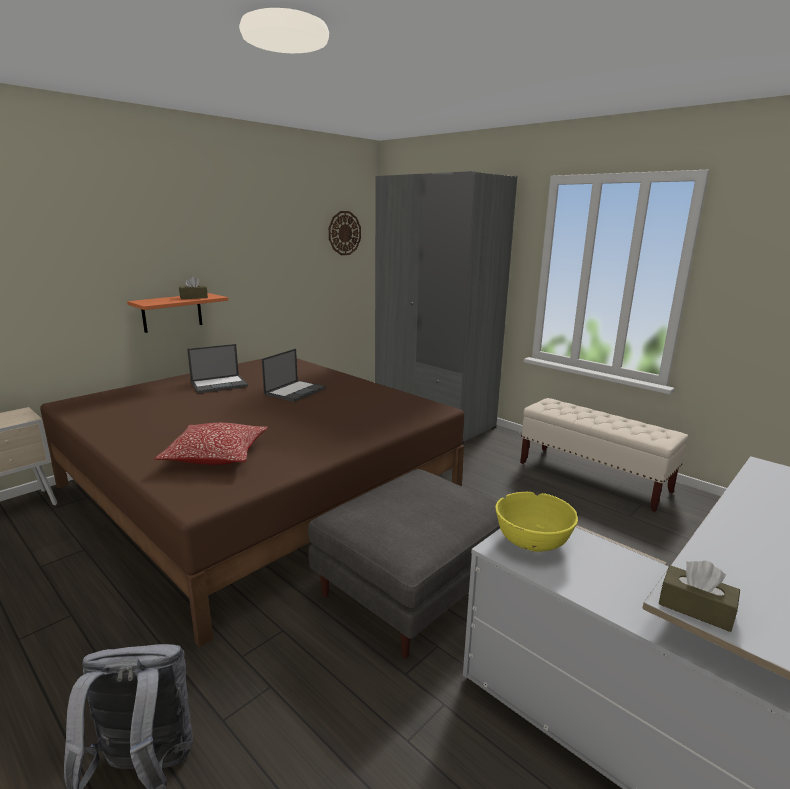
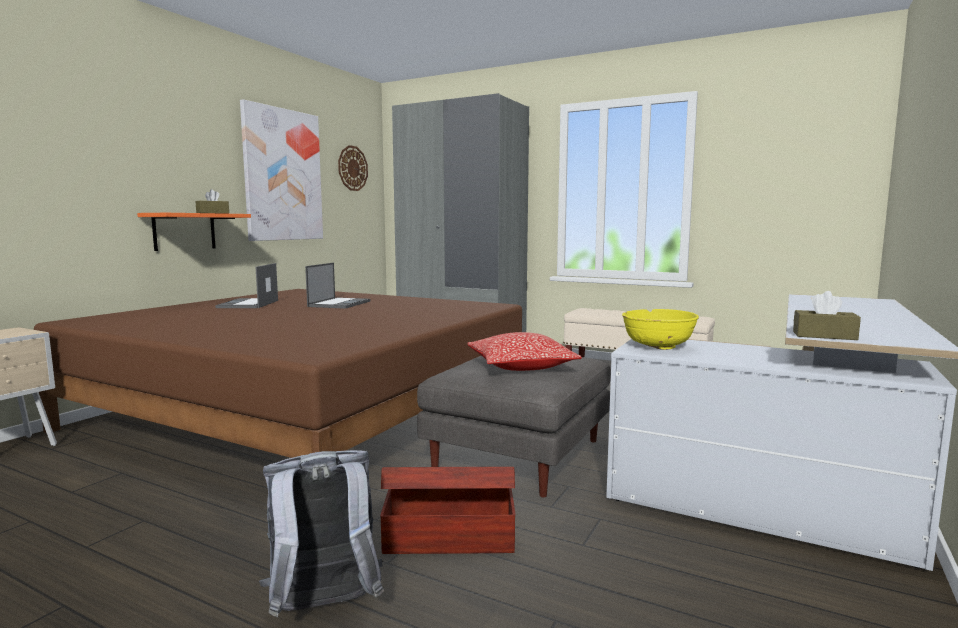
camera: 15 degrees left, 10 degrees down
(216, 456) = (300, 335): pillow -> pillow (521, 366)
(220, 384) = (248, 304): laptop -> laptop turned 135 degrees clockwise
(269, 249) = (282, 175): none -> picture
(291, 695) = (448, 536): none -> brown storage box

